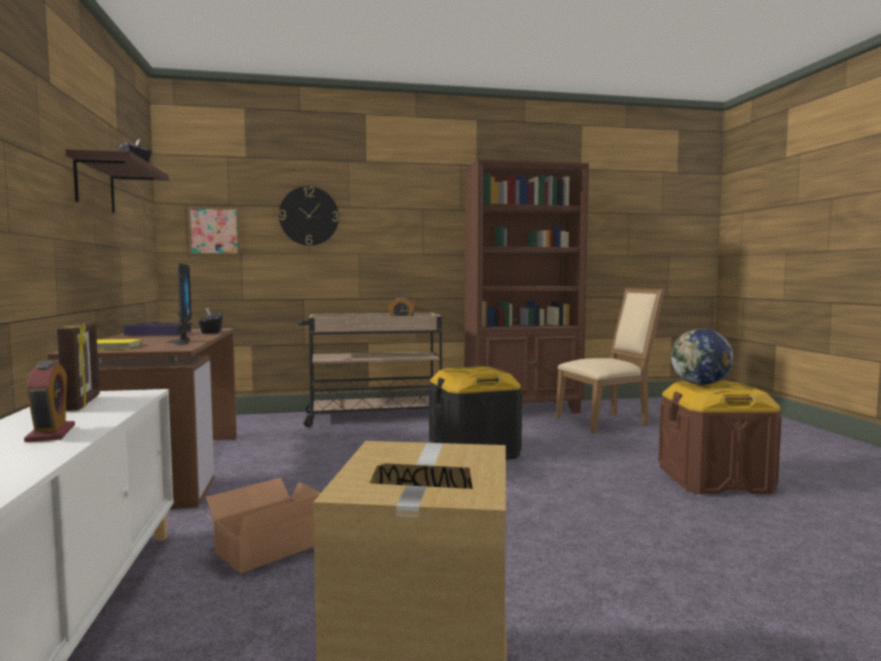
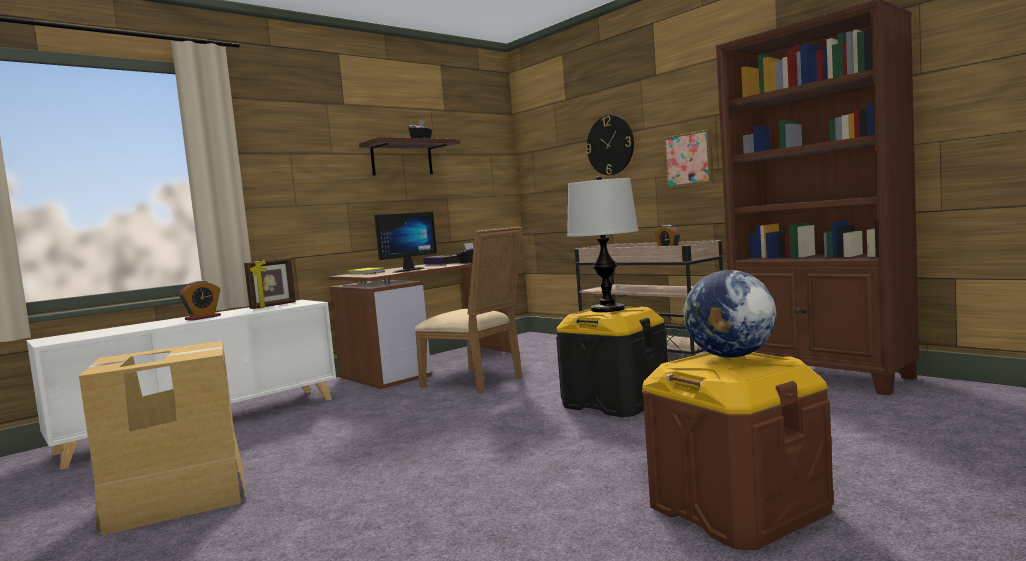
camera: 60 degrees right, 0 degrees up
(214, 231) = (548, 172): picture -> picture (690, 159)
(263, 548) = (333, 418): cardboard box -> none
(463, 370) = (607, 309): none -> table lamp
(607, 422) = (884, 413): beige chair -> beige chair (477, 382)

